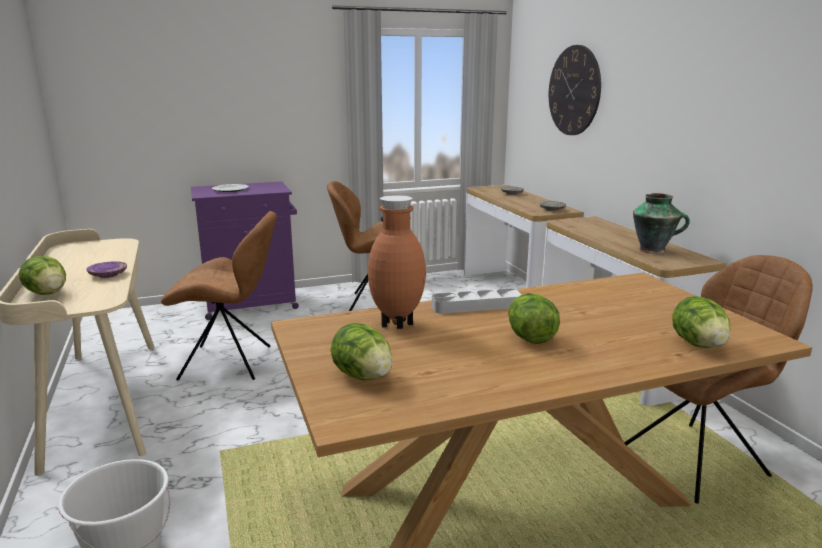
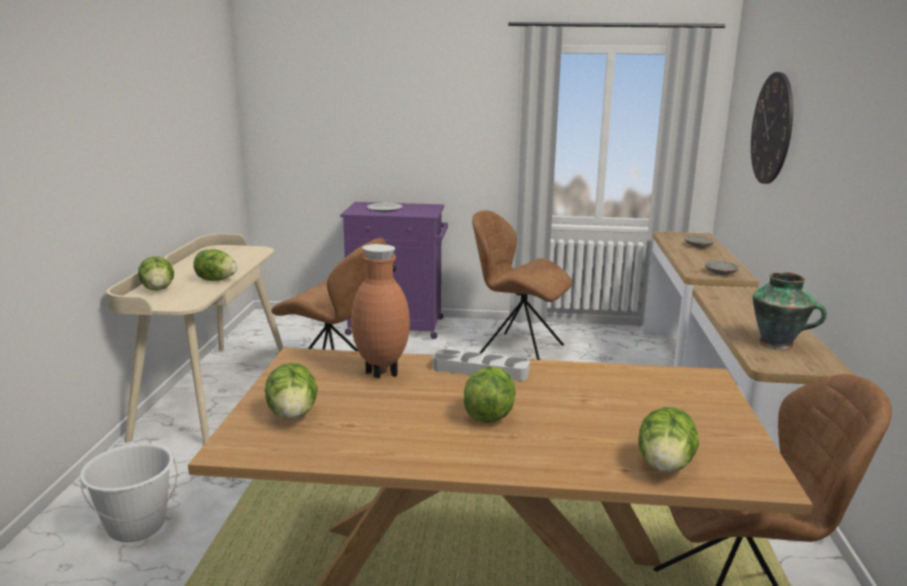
camera: 25 degrees right, 0 degrees up
(108, 275) = (216, 280): purple plate -> lettuce

